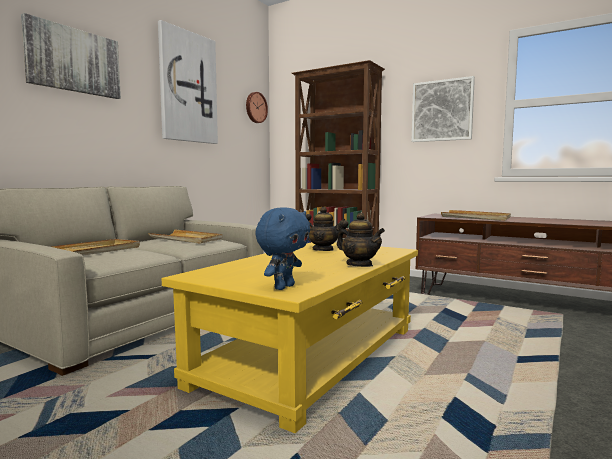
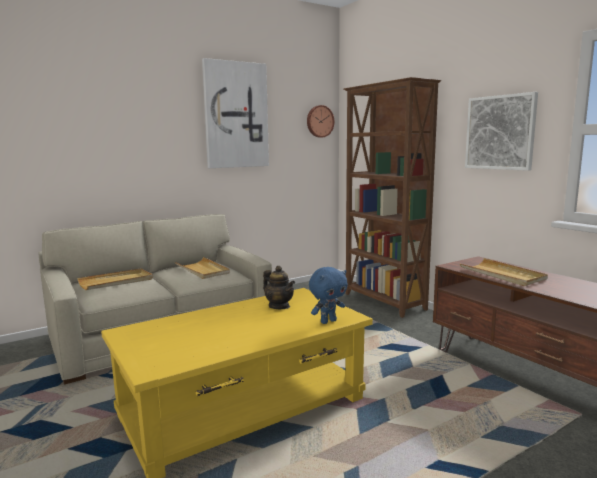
camera: 25 degrees right, 5 degrees up
(73, 60) = (121, 113): picture -> none
(283, 287) = (156, 361): blue plush toy -> blue plush toy (328, 321)
(359, 265) = (267, 338): teapot -> none

